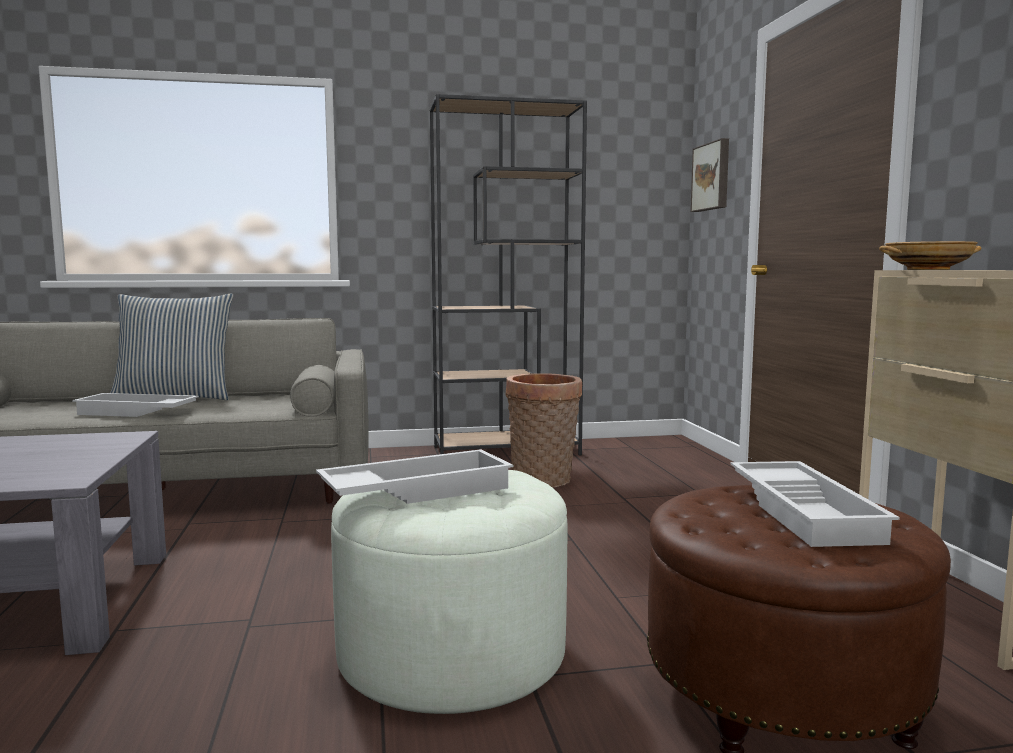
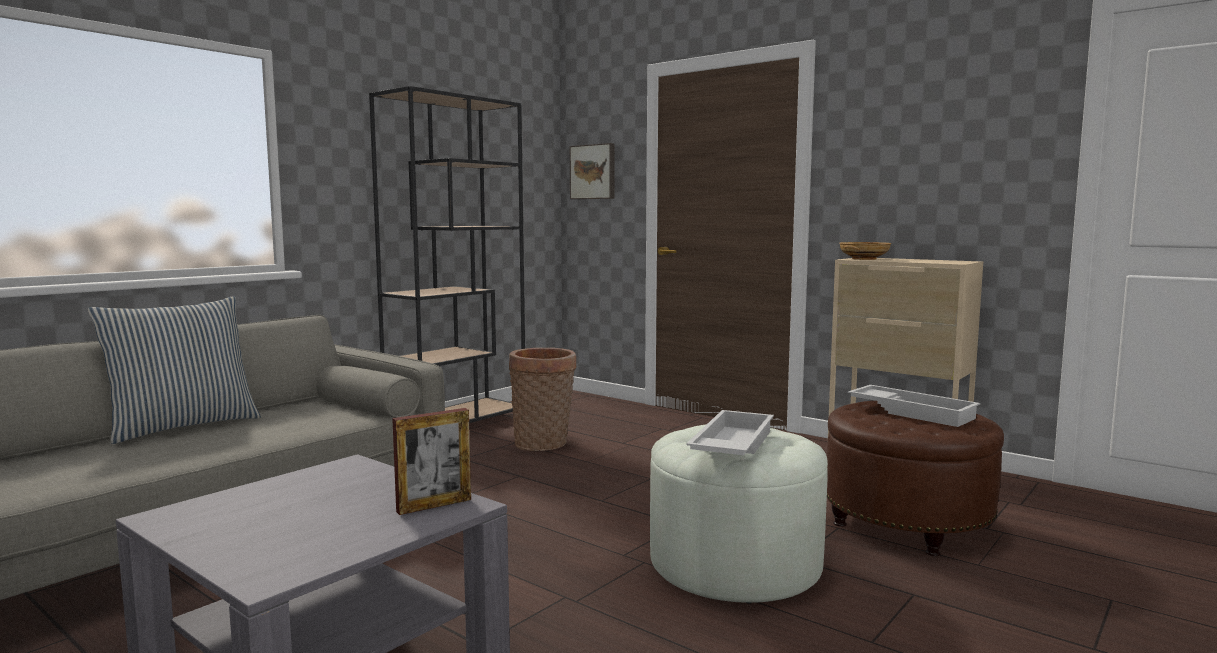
camera: 40 degrees left, 0 degrees up
(52, 475) = (434, 505): none -> picture frame
(135, 412) = (203, 448): white tray -> none

